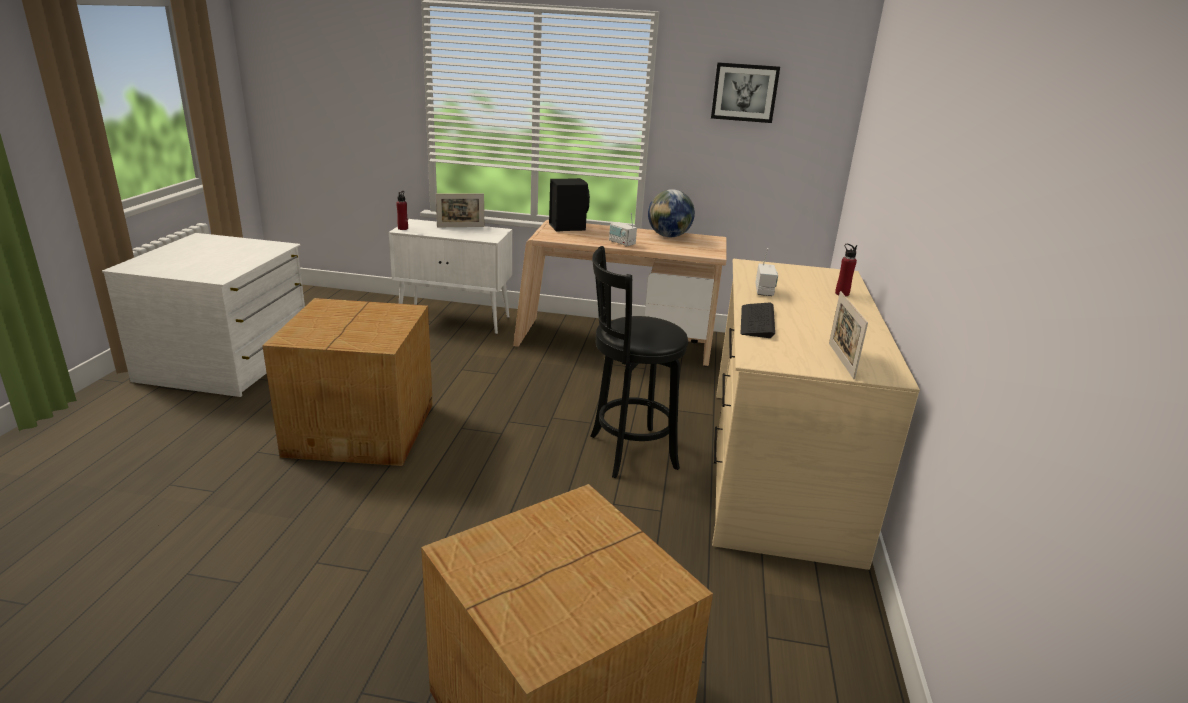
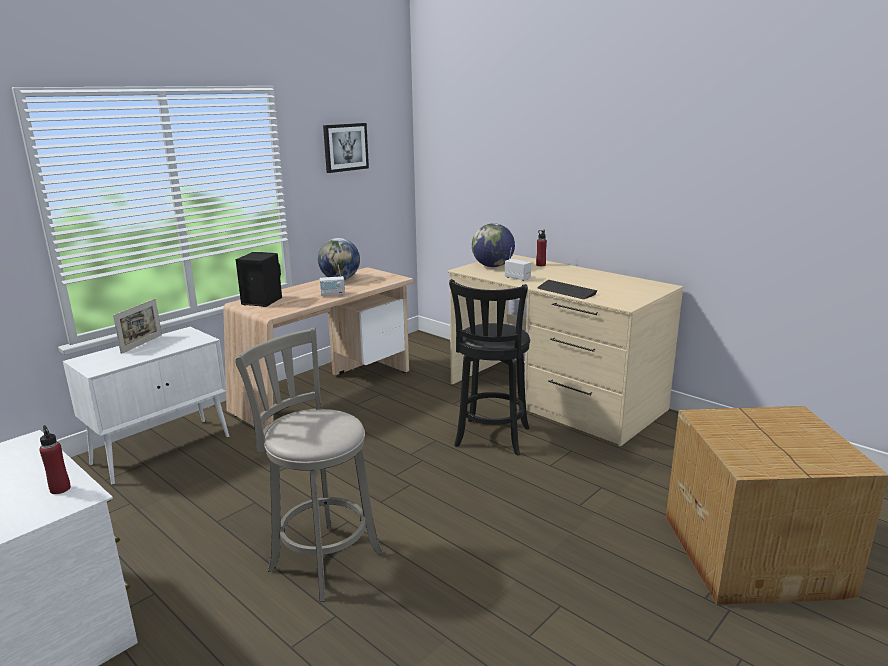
camera: 55 degrees left, 5 degrees down
(364, 428) = (321, 559): cardboard box -> grey stool
(403, 228) = (91, 369): red bottle -> red bottle (60, 489)
(787, 273) = (493, 266): none -> globe
(841, 360) = (638, 289): picture frame -> none

